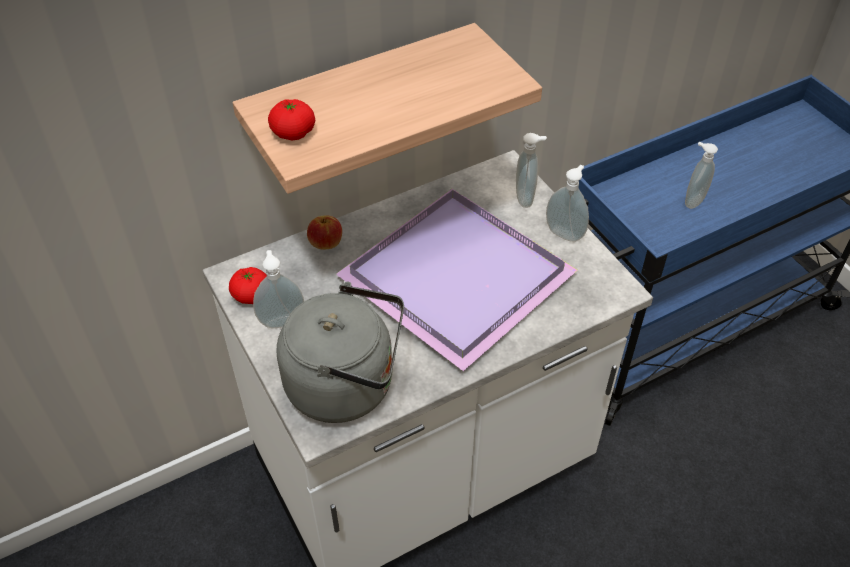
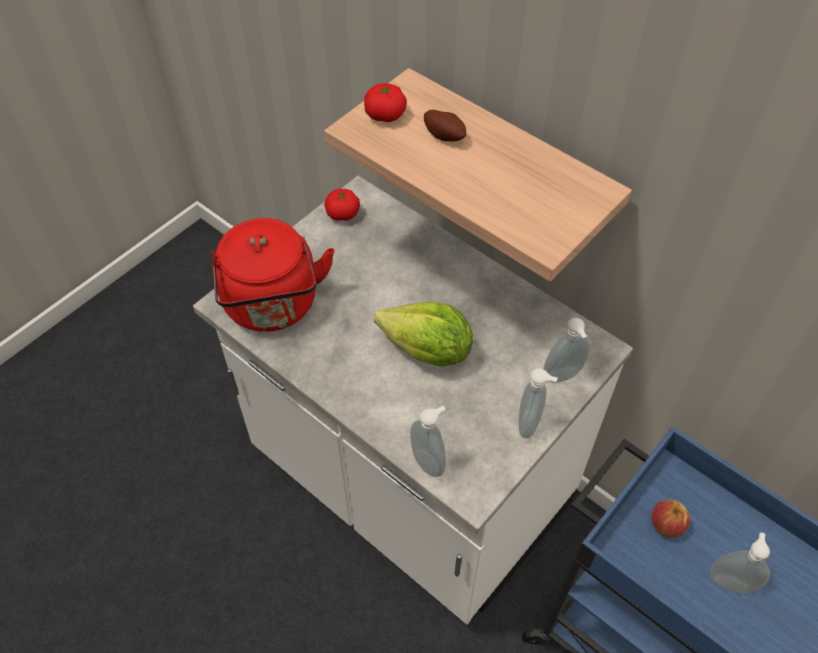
camera: 70 degrees right, 5 degrees up
(281, 320) = (324, 241): soap dispenser -> soap dispenser (429, 461)
(325, 242) = (423, 240): apple -> apple (666, 524)
(347, 385) = (273, 306): grey kettle -> red kettle
(348, 102) = (445, 135): none -> potato
(461, 277) = (427, 351): purple tray -> lettuce

